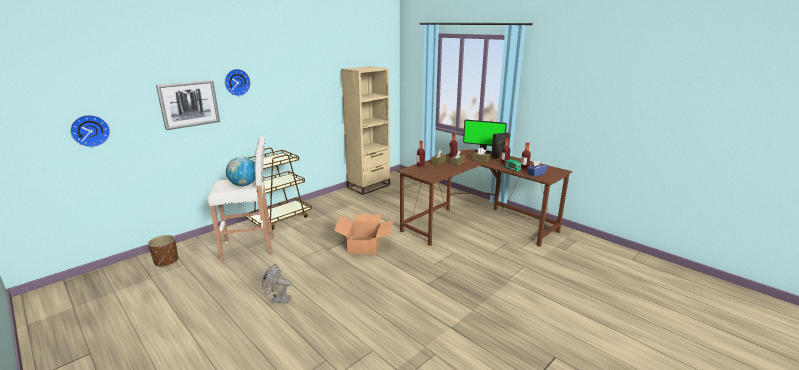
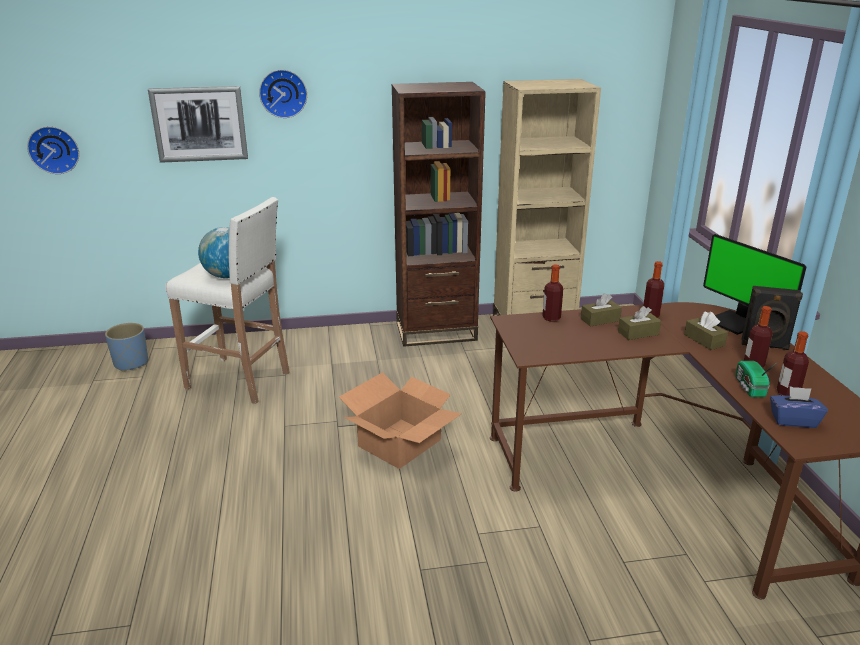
camera: 35 degrees right, 5 degrees up
(166, 261) = (131, 363): brown planter -> blue planter
(277, 300) = (182, 486): grey fan -> none
(280, 218) = (331, 343): brown cart -> none
(328, 200) = (436, 331): none -> brown bookcase

